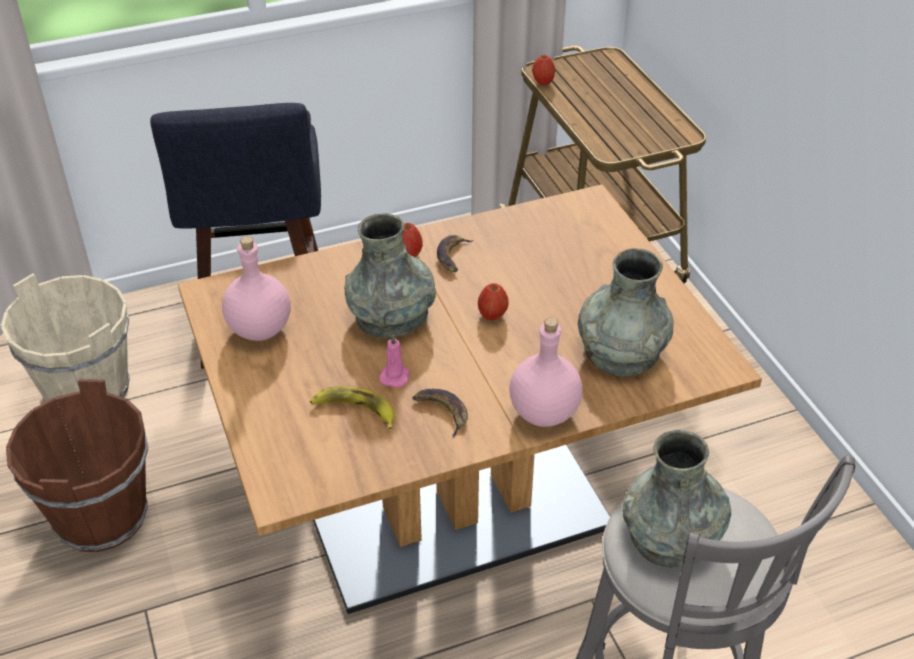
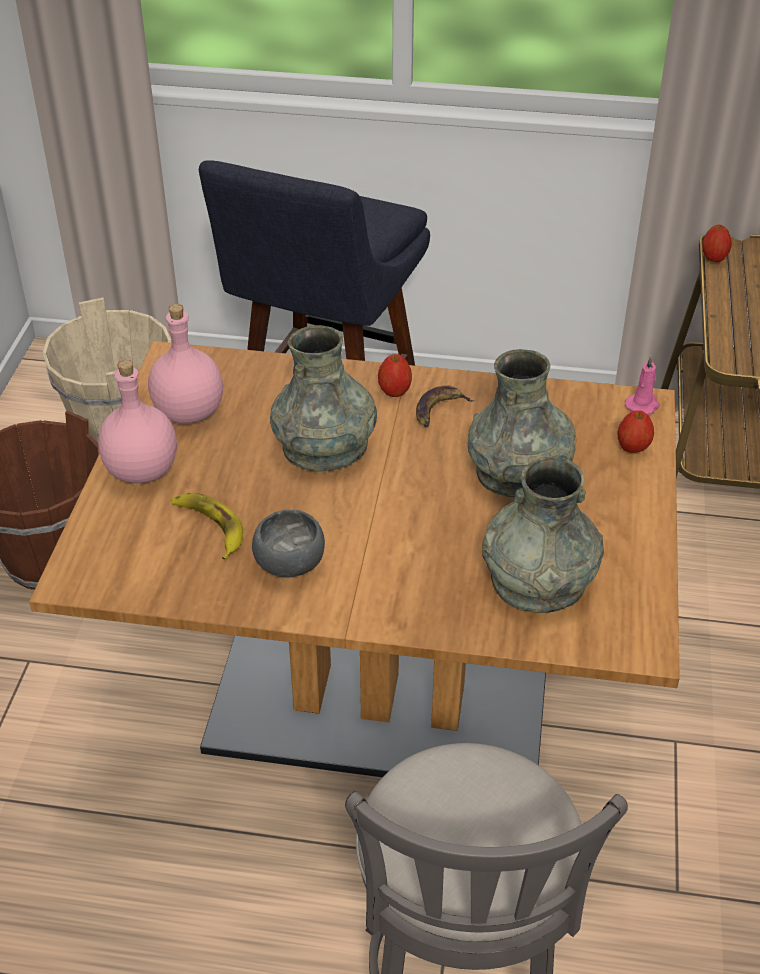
camera: 30 degrees right, 0 degrees up
(395, 376) = (277, 509): pink candle -> pink candle (643, 405)
(441, 412) = (291, 564): banana -> grey bowl
(492, 315) = (428, 486): apple -> apple (632, 448)
(545, 412) = (397, 610): pink bottle -> pink bottle (143, 471)
(671, 534) = (449, 806): grey vase -> grey vase (519, 471)

